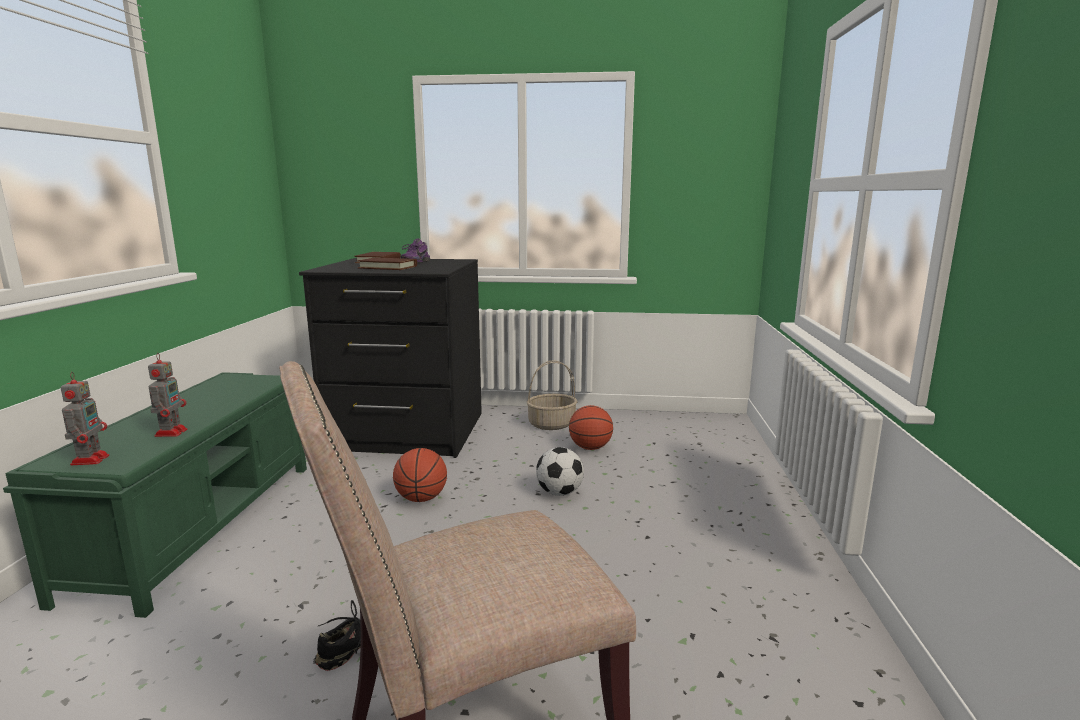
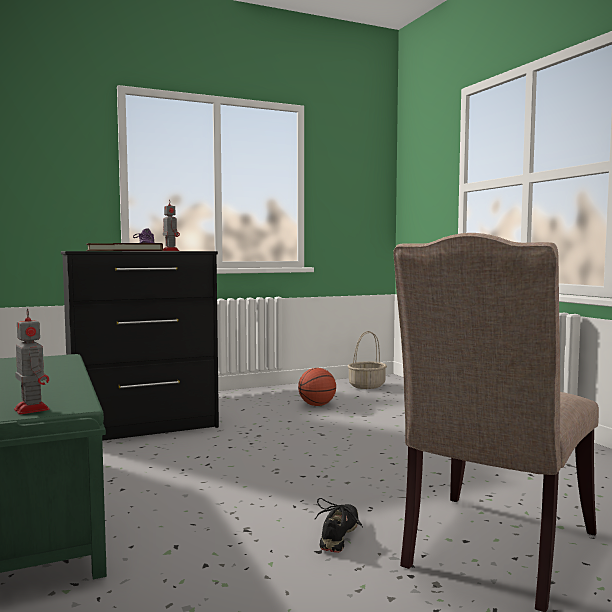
camera: 30 degrees left, 10 degrees down
(172, 432) = (65, 388): toy robot -> toy robot (170, 251)
(421, 498) = (233, 454): basketball -> none
(552, 424) = (263, 397): basket -> basket (367, 385)
(559, 493) = (337, 431): football -> none

